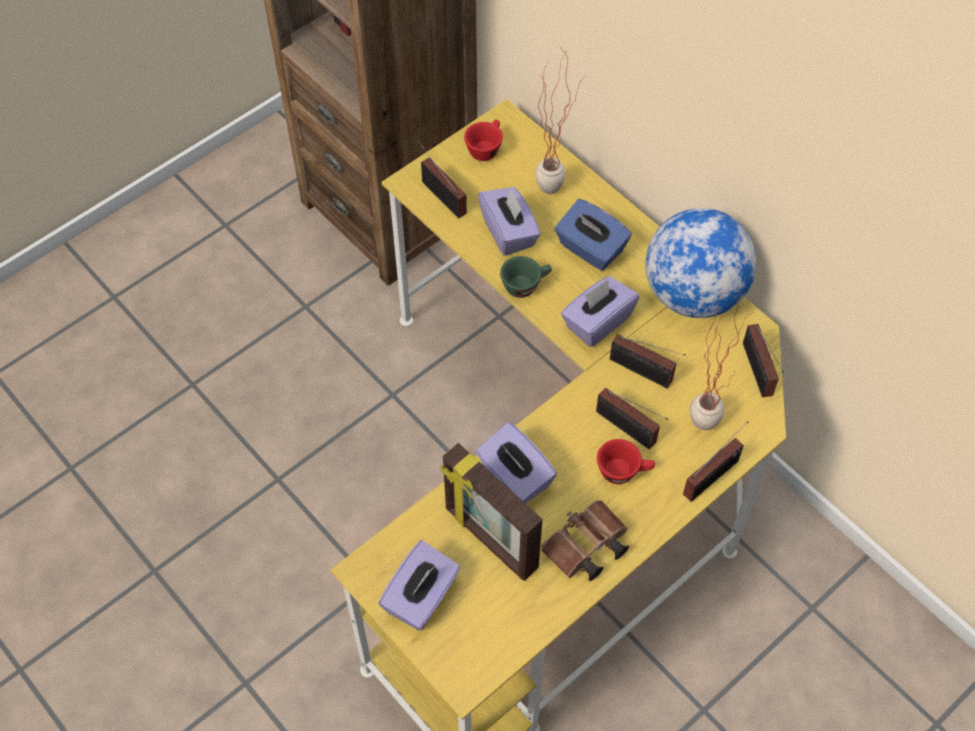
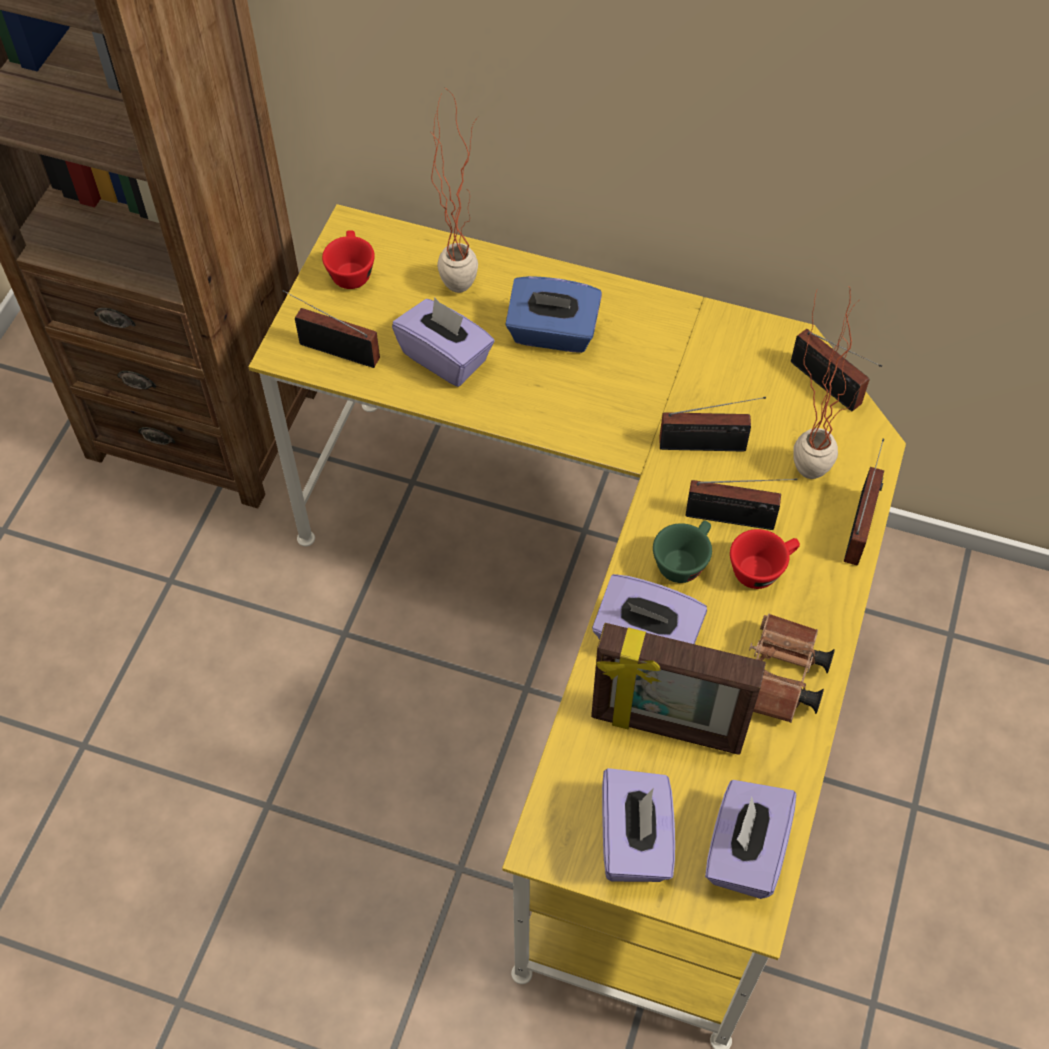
camera: 30 degrees left, 0 degrees up
(525, 285) = (506, 409): green cup -> green cup (683, 560)
(597, 322) = (617, 413): purple tissue box -> purple tissue box (744, 852)
(693, 294) = (701, 333): globe -> none

